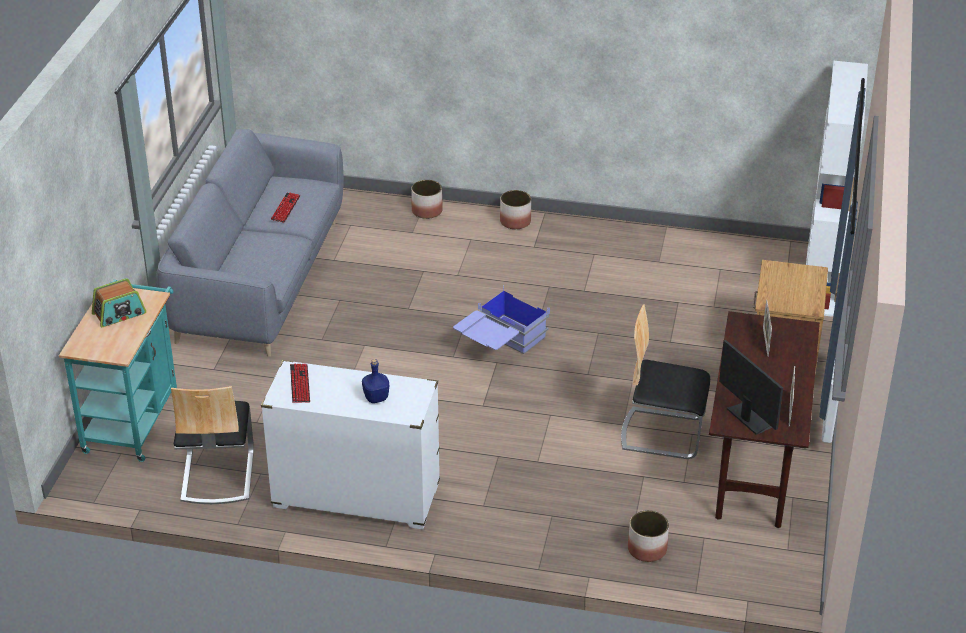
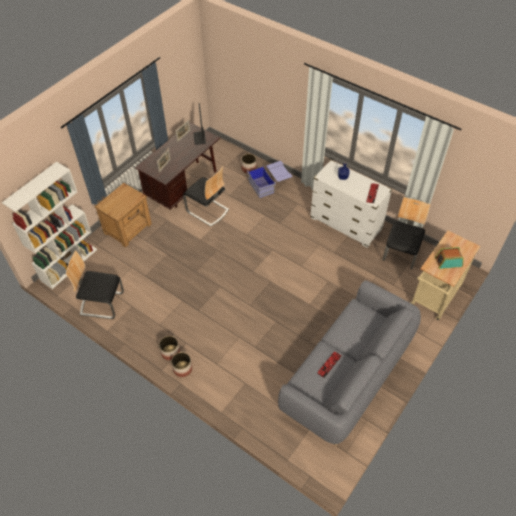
camera: 155 degrees left, 15 degrees up
(134, 418) = (434, 298): turquoise cart -> beige cart
(427, 211) = (226, 400): planter -> planter (170, 352)
(500, 345) = (245, 280): blue storage box -> blue storage box (270, 185)
(709, 252) = (102, 303): none -> chair

